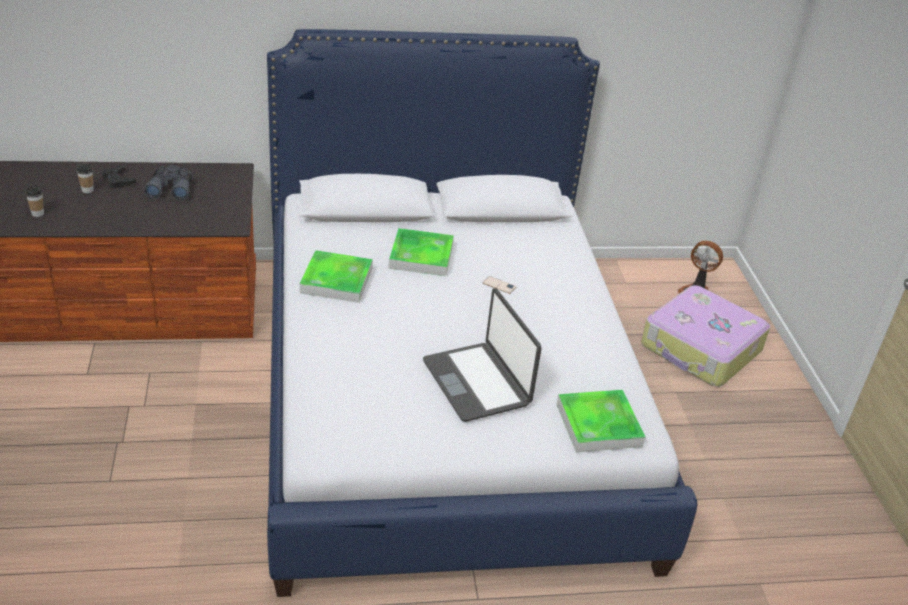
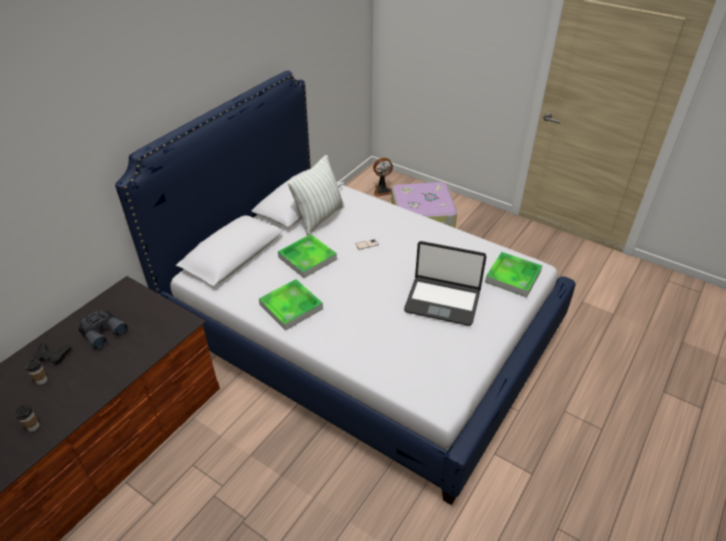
camera: 45 degrees left, 5 degrees up
(497, 232) = (319, 217): none -> pillow

